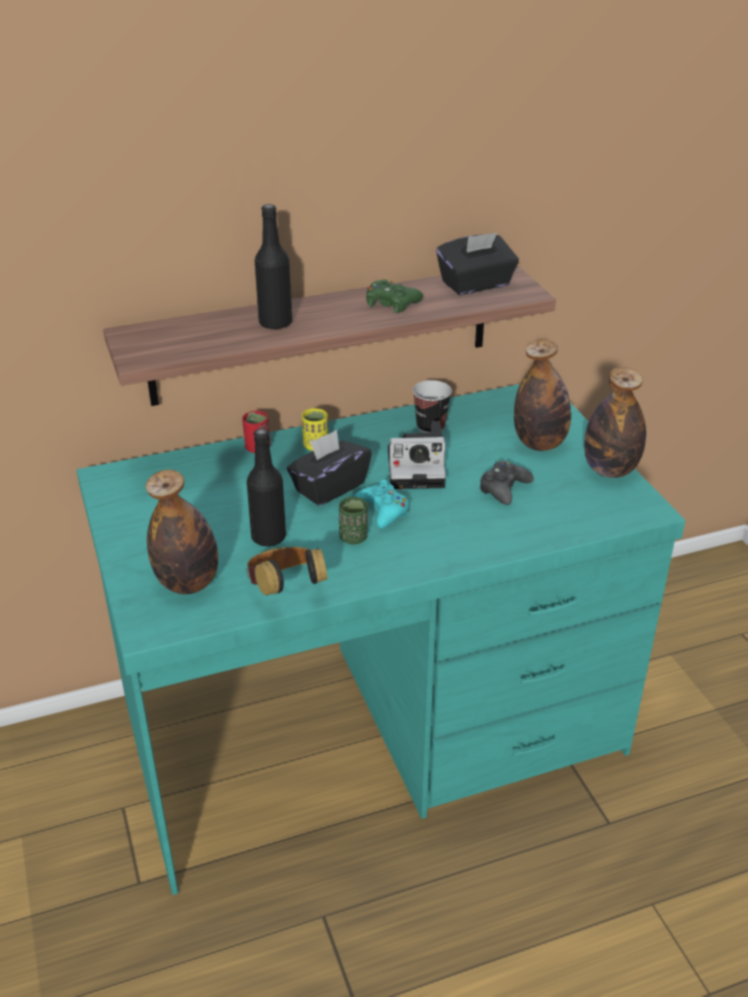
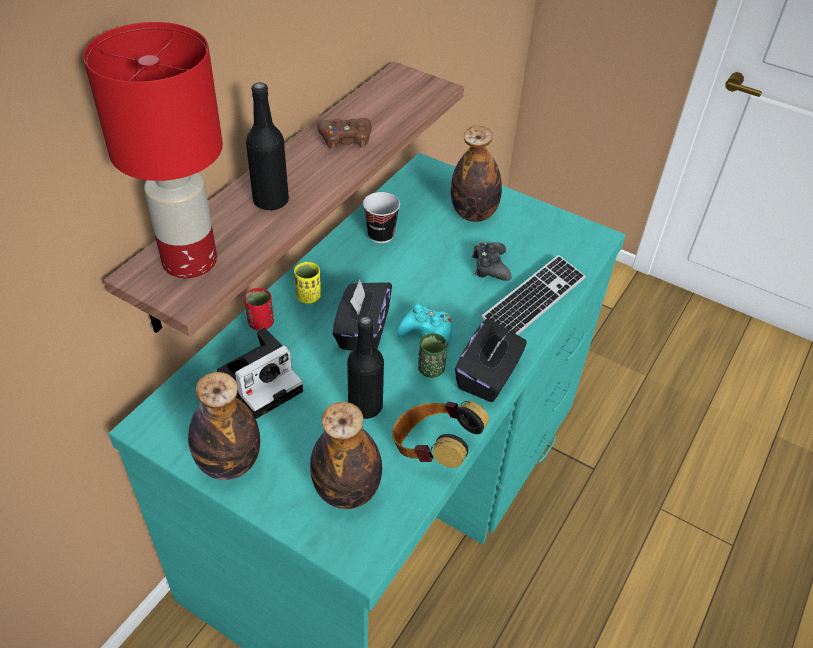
camera: 40 degrees left, 10 degrees up
(171, 338) = (191, 261): none -> red table lamp
(391, 303) = (345, 139): green game controller -> brown game controller
(418, 468) = (412, 278): camera -> camera (262, 381)
(476, 284) = (390, 94): black tissue box -> black tissue box (488, 376)
(514, 530) = (534, 299): none -> keyboard
(610, 470) = (541, 215): bottle -> bottle (229, 463)

